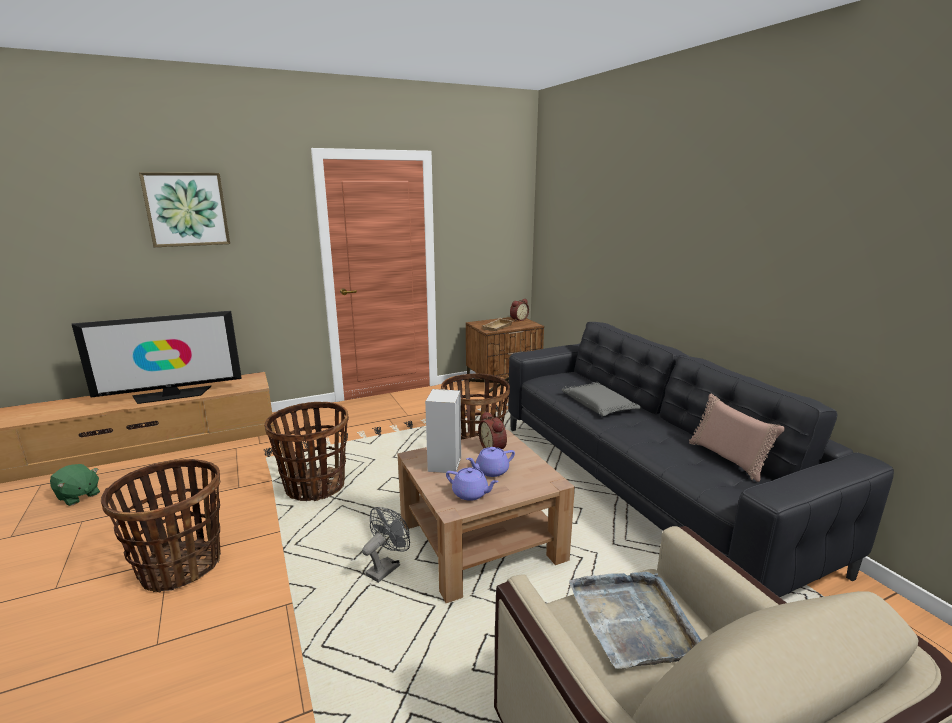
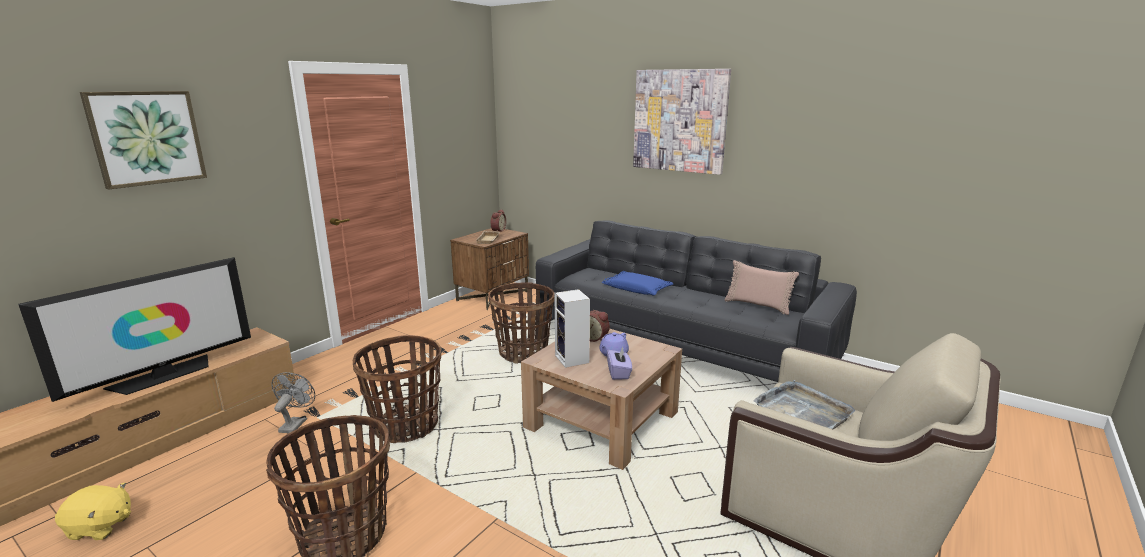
camera: 30 degrees left, 0 degrees up
(78, 496) = (100, 527): green plush toy -> yellow plush toy
(386, 567) = (549, 464): grey fan -> grey fan (295, 423)
(471, 494) = (619, 373): purple teapot -> purple tissue box
(599, 404) = (637, 288): grey pillow -> blue pillow
(693, 211) = (680, 121): none -> picture

